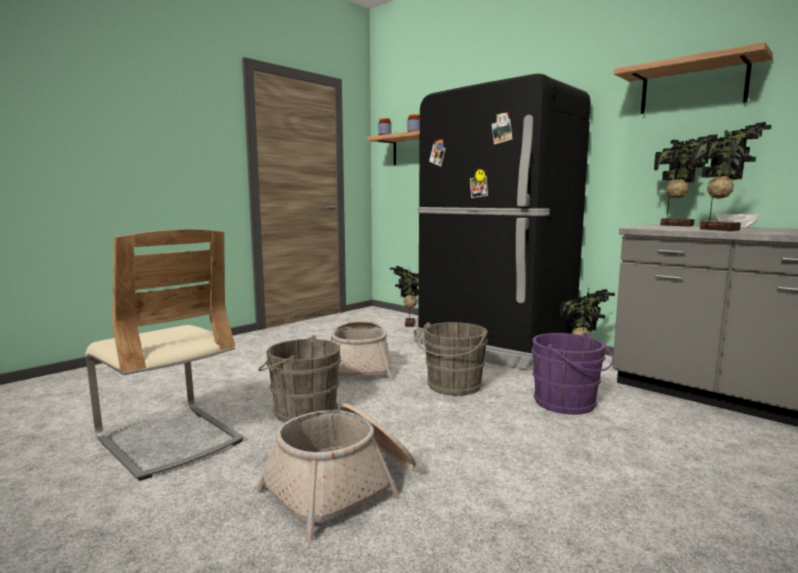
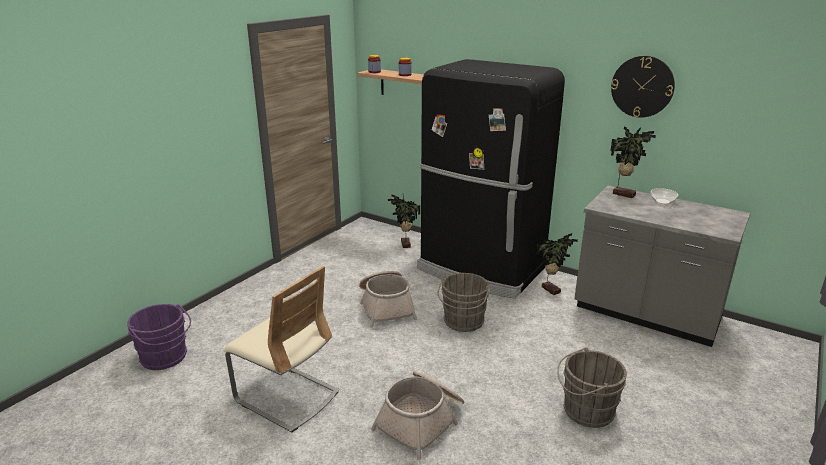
camera: 10 degrees left, 15 degrees up
(301, 412) = (364, 360): grey bucket -> grey bucket (585, 411)
(568, 404) = (545, 332): purple bucket -> purple bucket (165, 358)
(692, 87) = (642, 86): shelf -> wall clock
(720, 230) = (650, 214): potted plant -> none

